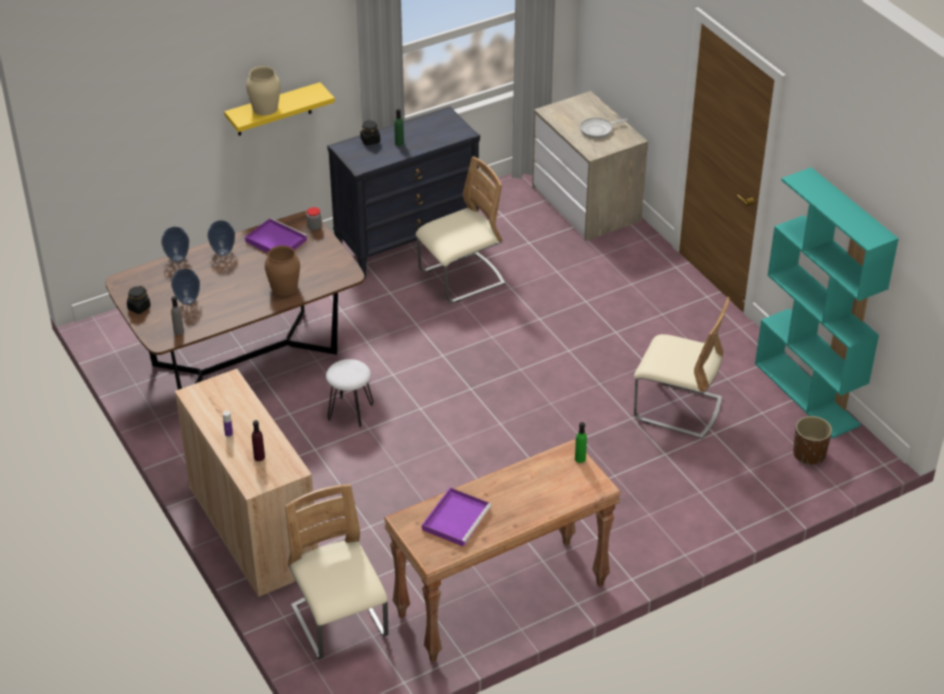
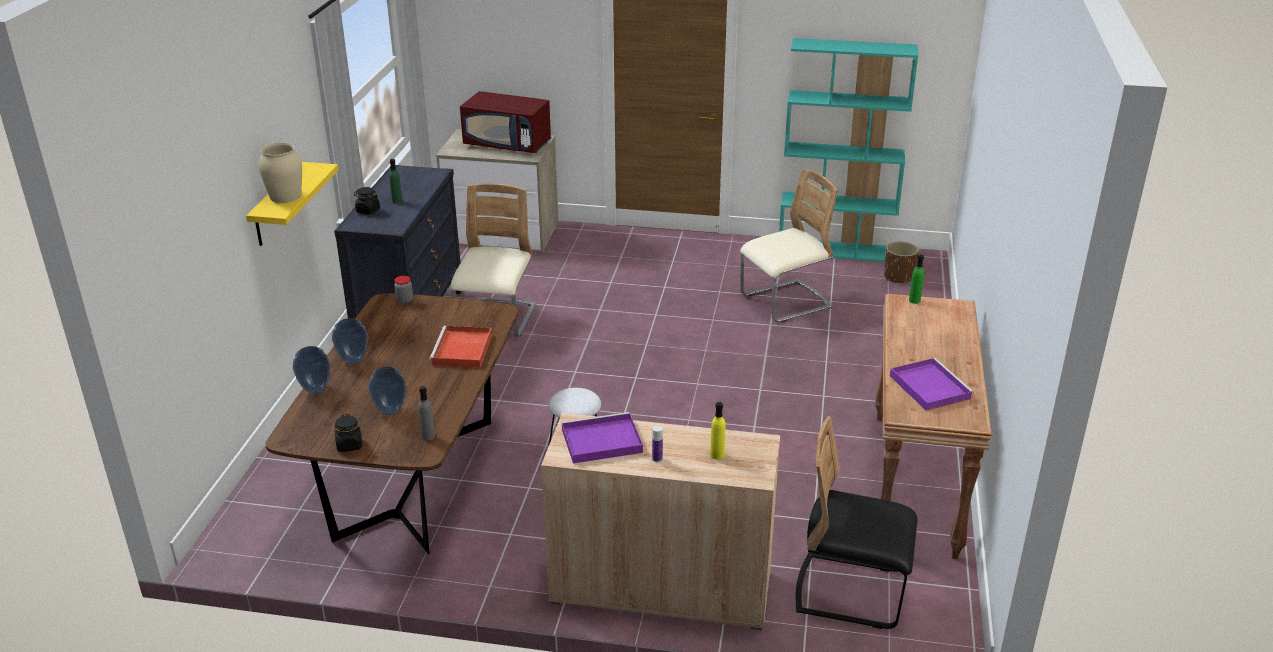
camera: 50 degrees left, 10 degrees down
(259, 457) = (717, 455): purple bottle -> yellow bottle
(275, 240) = (387, 327): purple tray -> purple tray (600, 441)
(284, 287) = (462, 350): brown vase -> red tray
(339, 623) = (851, 591): beige chair -> black chair
(598, 130) = (508, 144): frying pan -> red microwave

